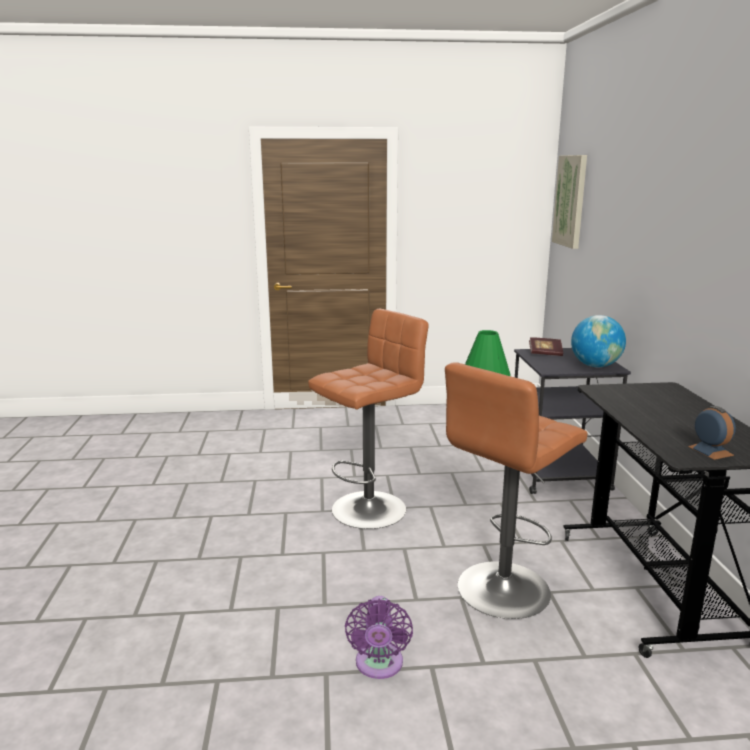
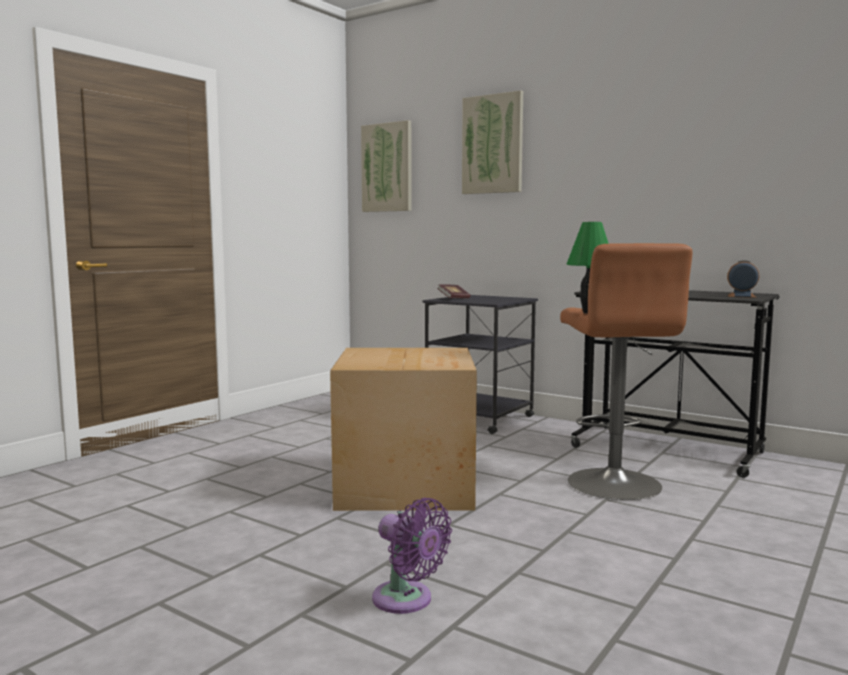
camera: 50 degrees left, 10 degrees down
(370, 509) = (408, 485): brown stool -> cardboard box
(379, 665) = (669, 557): purple fan -> purple fan (407, 600)
(595, 366) = (509, 298): globe -> none
(628, 191) = (493, 144): none -> picture

